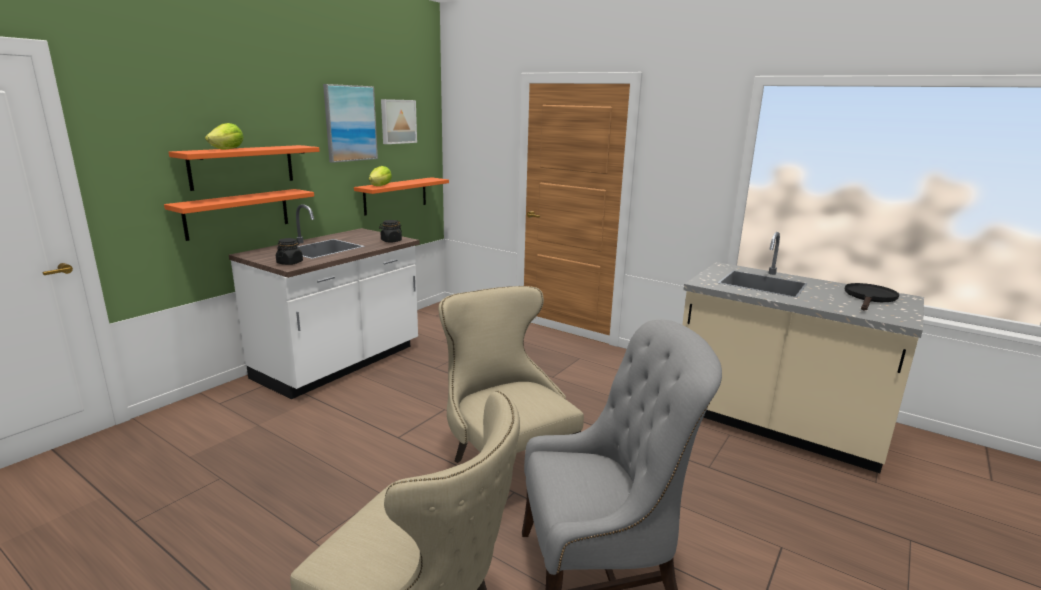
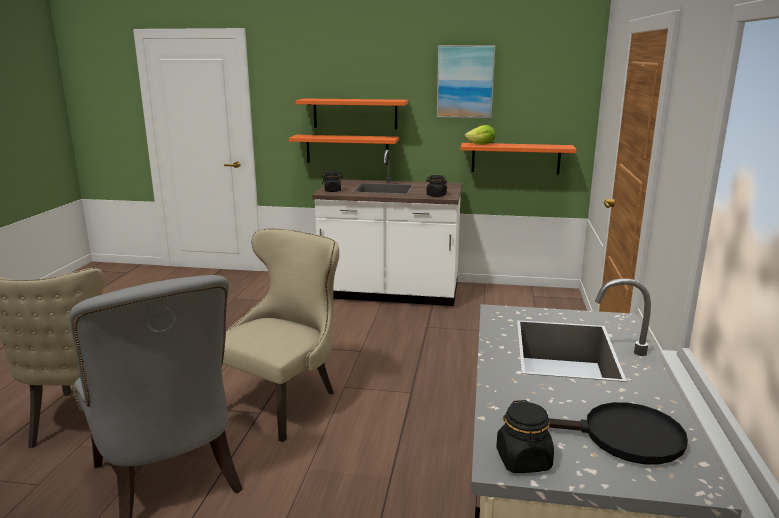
camera: 65 degrees right, 0 degrees up
(227, 149) = (336, 99): lettuce -> none
(397, 121) = (528, 81): picture -> none
(898, 317) = (523, 460): none -> black jar

